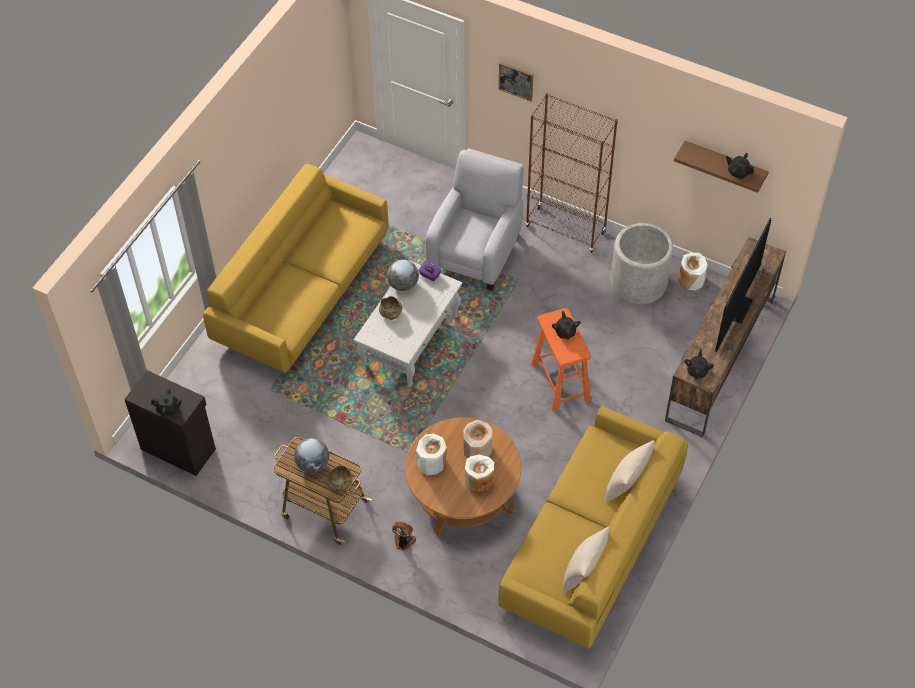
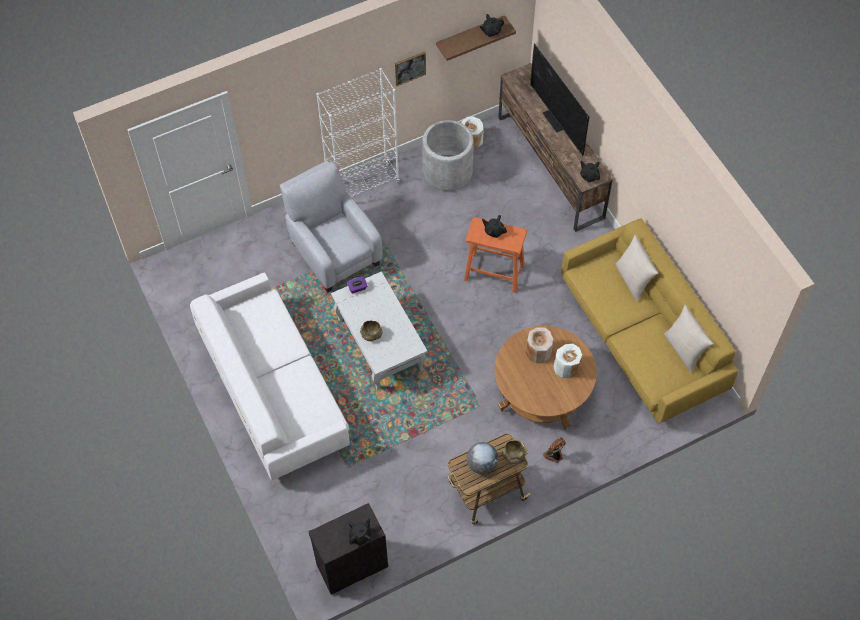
camera: 55 degrees left, 5 degrees up
(304, 292) = (274, 389): yellow sofa -> white sofa
(403, 284) = (351, 310): globe -> none
(431, 462) = (527, 388): white vase -> none
(516, 81) = (285, 104): picture -> picture (410, 68)
(565, 230) = (363, 184): brown bookcase -> white bookcase

